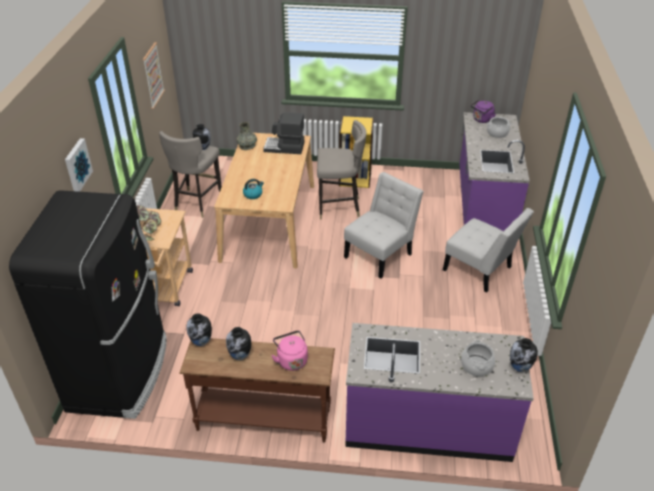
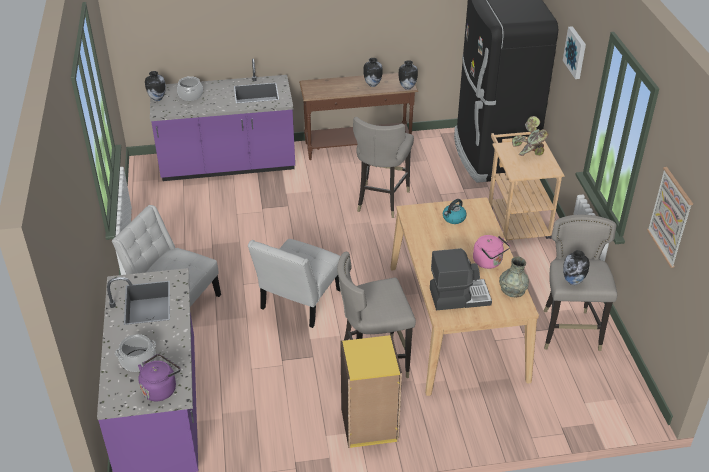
camera: 165 degrees right, 0 degrees up
(273, 335) = (381, 201): none -> grey stool
(291, 360) = (333, 88): pink kettle -> pink kettle (489, 262)

